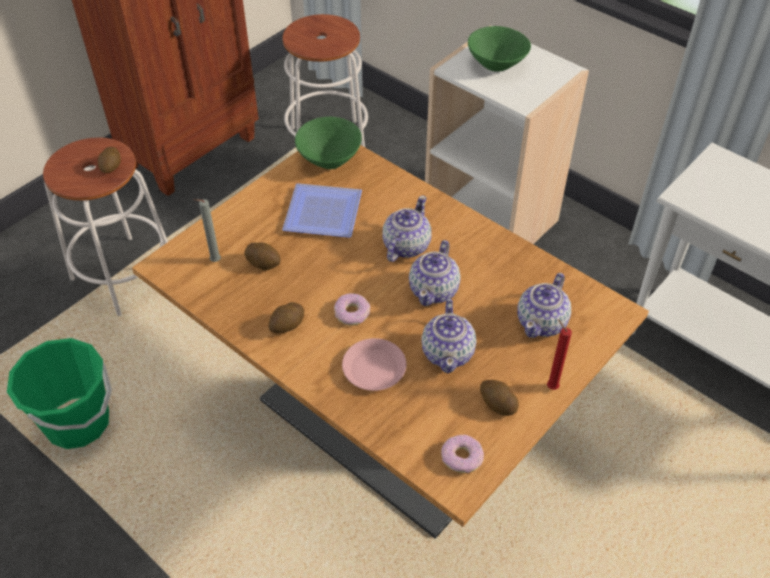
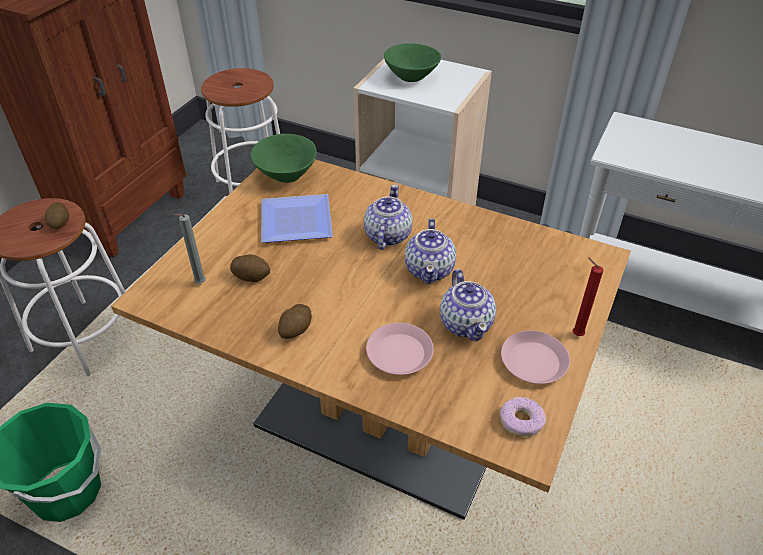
camera: 15 degrees left, 5 degrees down
(352, 313) = (358, 305): donut -> none
(497, 404) = (533, 361): potato -> pink plate
(542, 322) = (542, 278): teapot -> none

